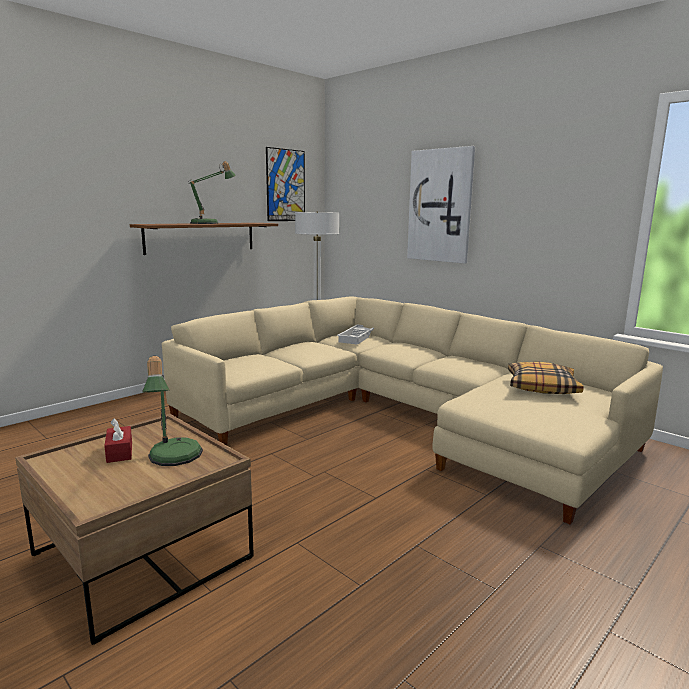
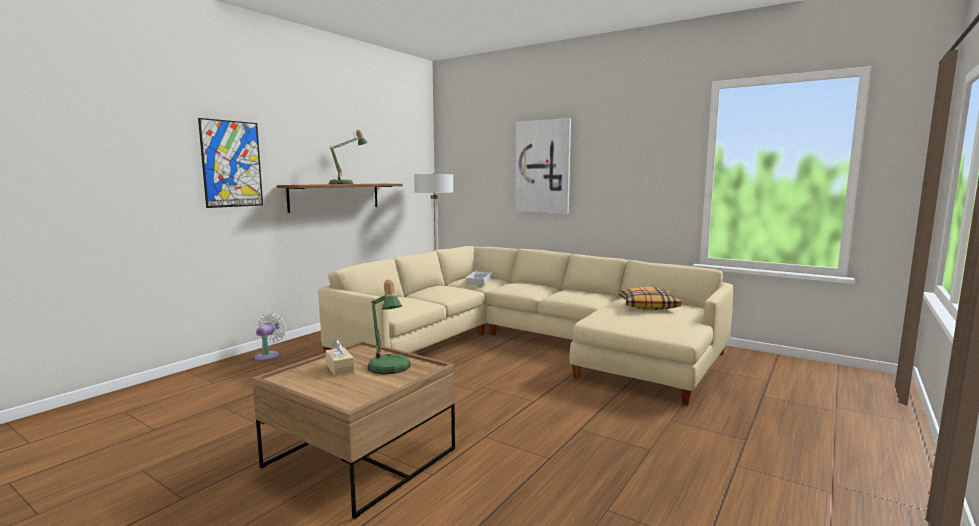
camera: 10 degrees left, 5 degrees down
(117, 410) = (269, 355): none -> white fan
(119, 452) = (340, 368): red tissue box -> beige tissue box
(285, 185) = (403, 151): picture -> picture (232, 164)

